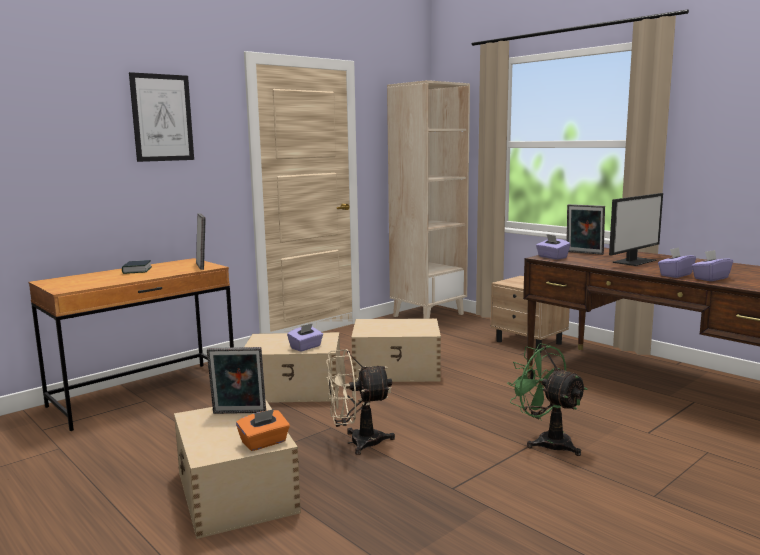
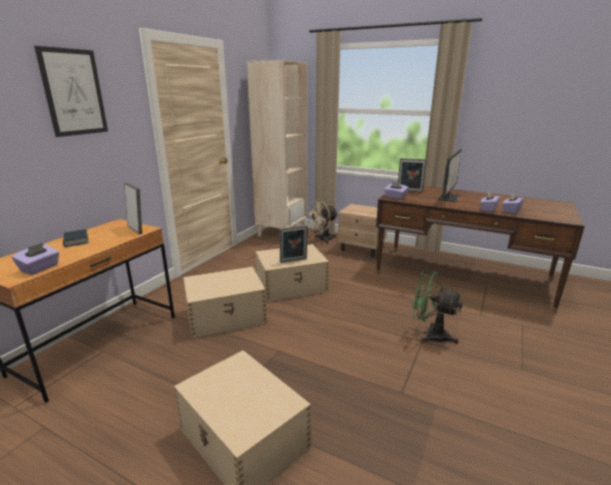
camera: 20 degrees left, 10 degrees up
(239, 413) = (234, 374): picture frame -> picture frame (293, 261)
(264, 443) = (280, 406): orange tissue box -> none
(306, 347) = (238, 286): purple tissue box -> purple tissue box (40, 268)
(357, 442) = (307, 362): beige fan -> beige fan (322, 239)

